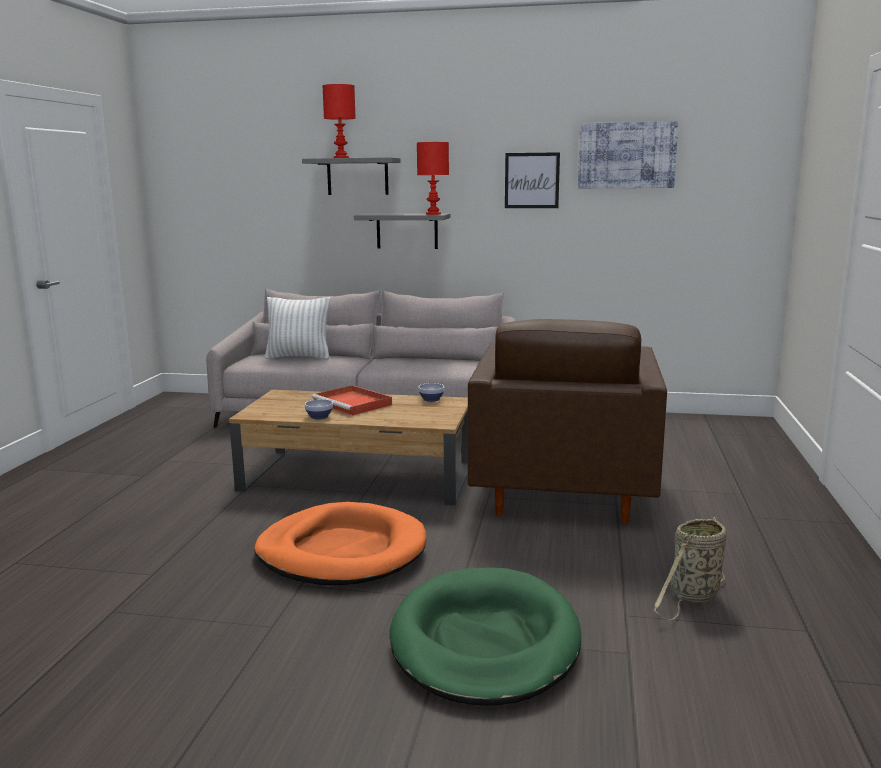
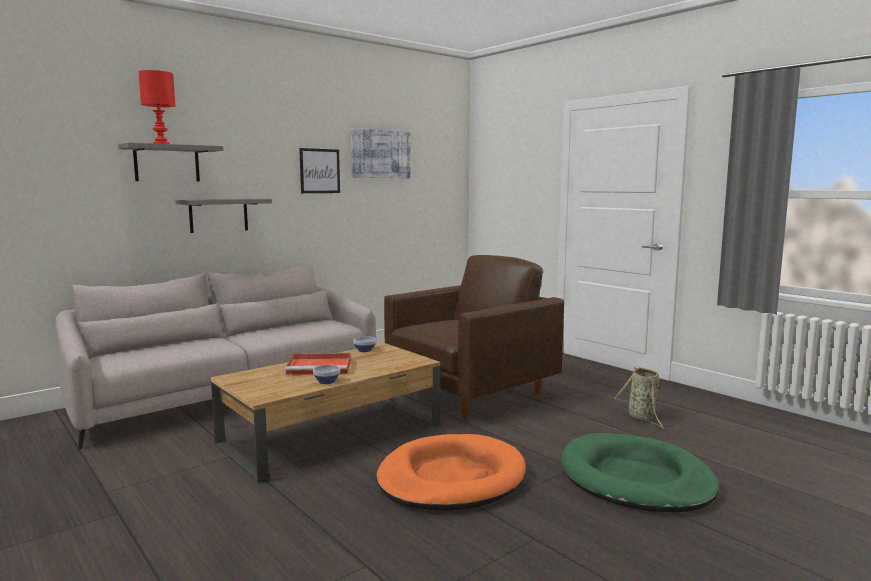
camera: 50 degrees left, 5 degrees down
(299, 357) = (155, 349): white pillow -> none
(434, 214) = (256, 198): red table lamp -> none
(562, 490) = (471, 394): brown armchair -> brown armchair turned 90 degrees counterclockwise

